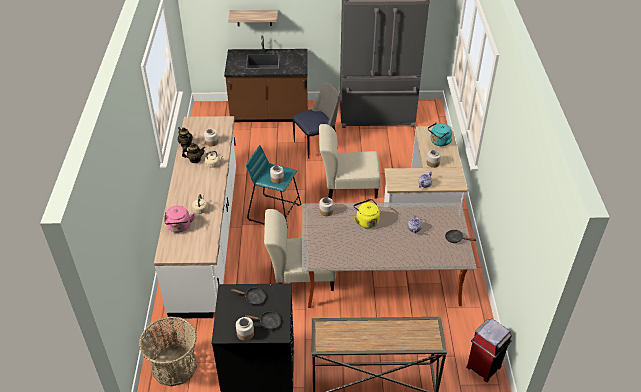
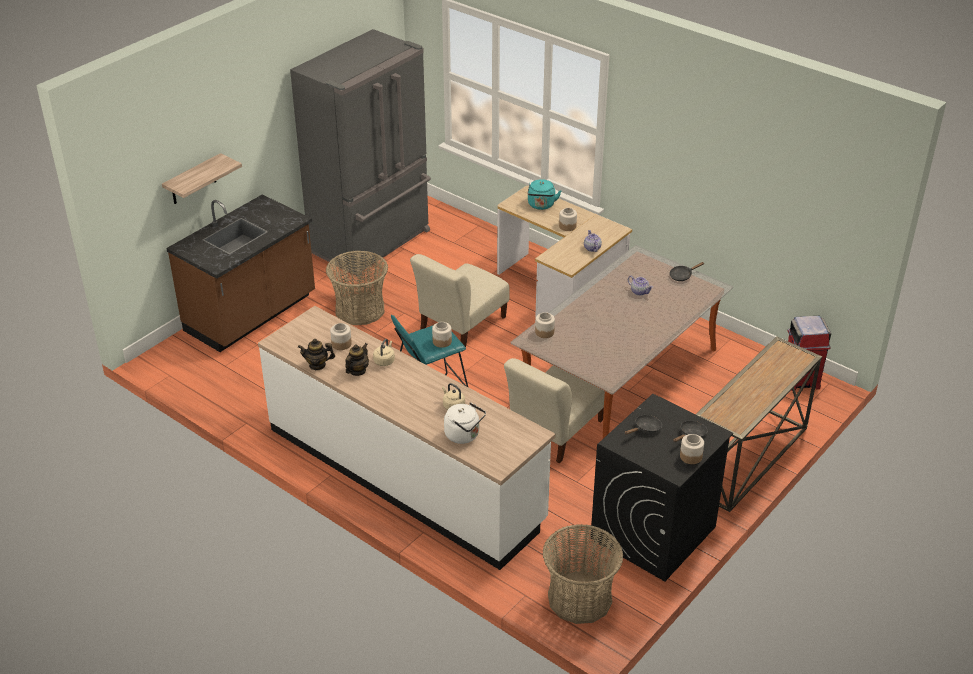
camera: 50 degrees left, 5 degrees down
(179, 227) = (464, 435): pink kettle -> white kettle
(317, 144) = (360, 310): chair -> basket
(366, 221) = (592, 314): yellow kettle -> none

